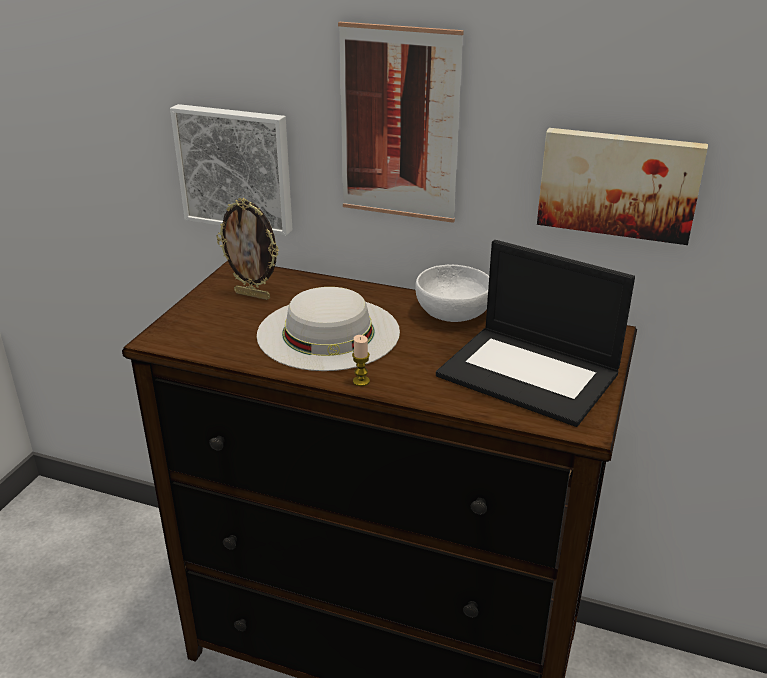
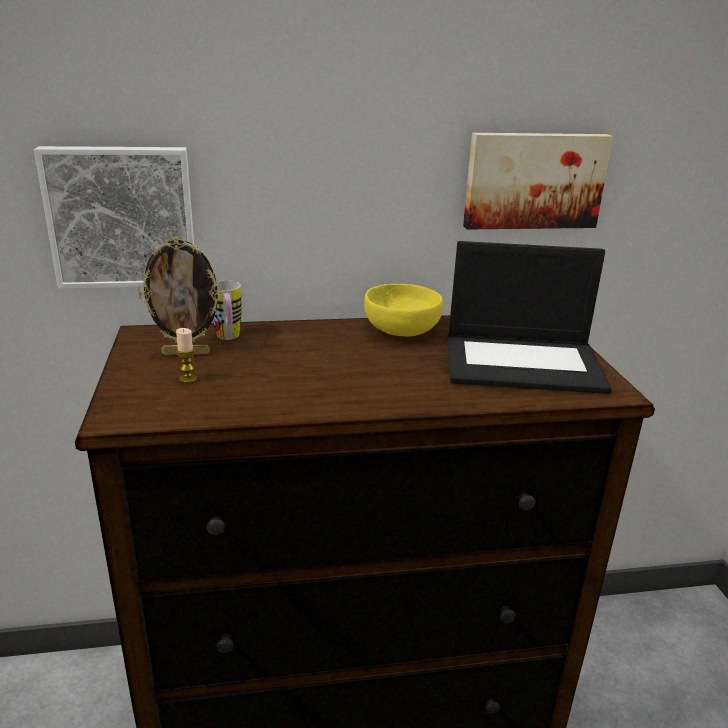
camera: 30 degrees left, 5 degrees down
(297, 288) = (228, 338): none -> mug
(328, 333) = (306, 369): white hat -> none
(361, 381) = (388, 404): candle -> candle (188, 379)
(399, 125) = (321, 144): picture -> none
(452, 313) = (401, 330): white bowl -> yellow bowl

